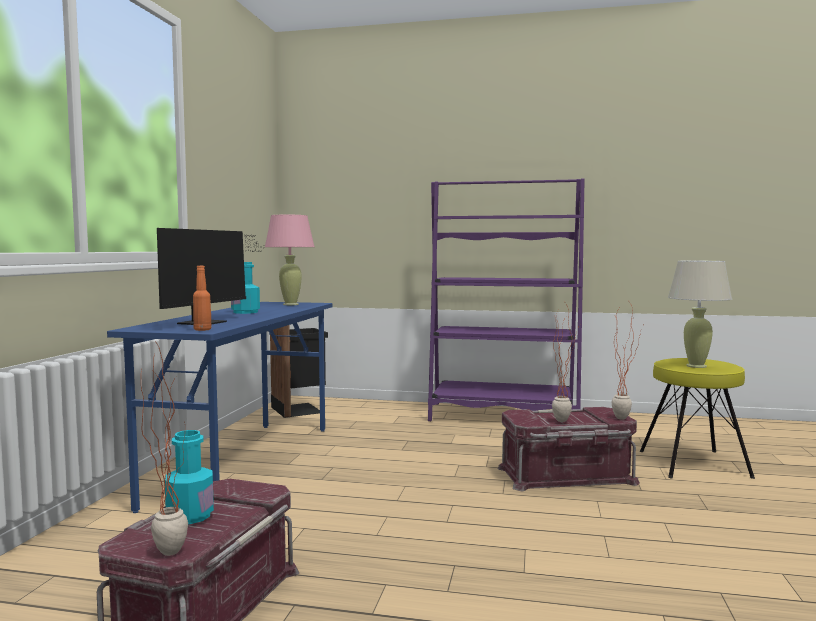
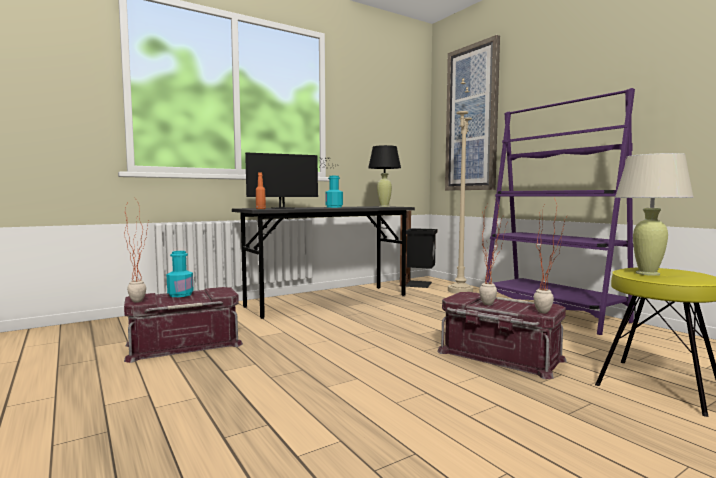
camera: 45 degrees right, 0 degrees up
(245, 463) = (328, 301): blue desk -> grey desk
(291, 304) = (384, 206): pink table lamp -> black table lamp
(355, 178) = (472, 118): none -> picture
(368, 409) = (460, 291): none -> beige floor lamp

